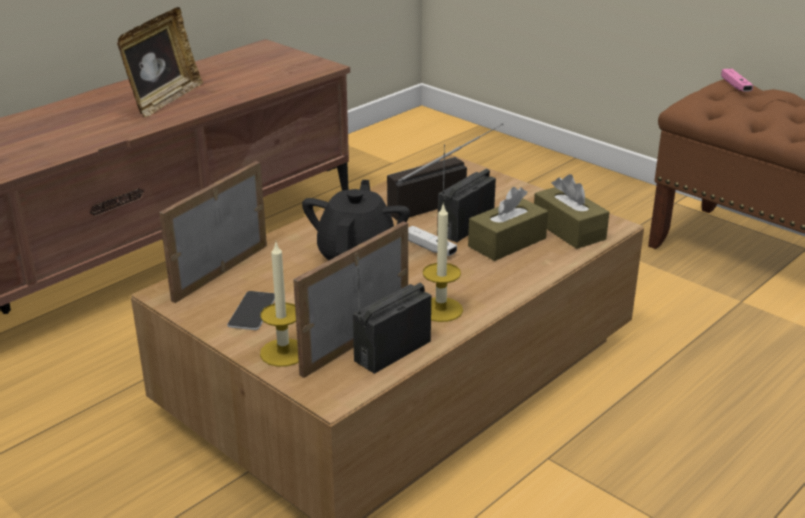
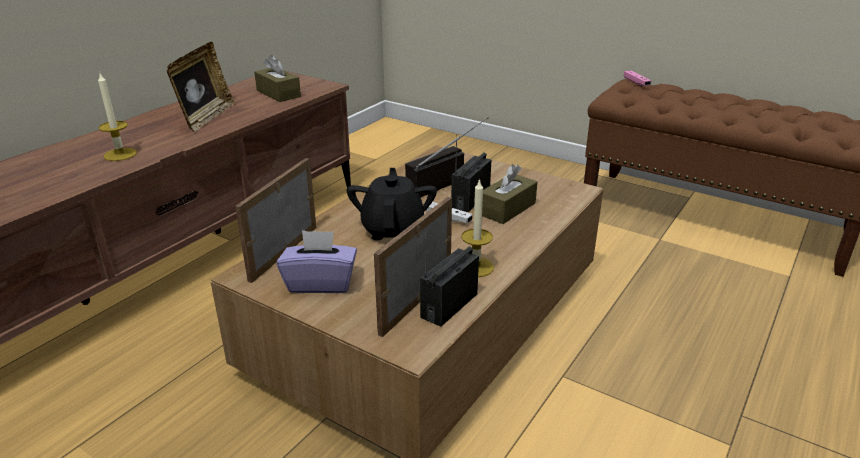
camera: 10 degrees left, 0 degrees up
(252, 311) = (320, 283): phone -> purple tissue box
(283, 352) = (358, 316): candle -> candle (120, 154)
(568, 229) = (549, 195): brown tissue box -> brown tissue box (278, 93)

